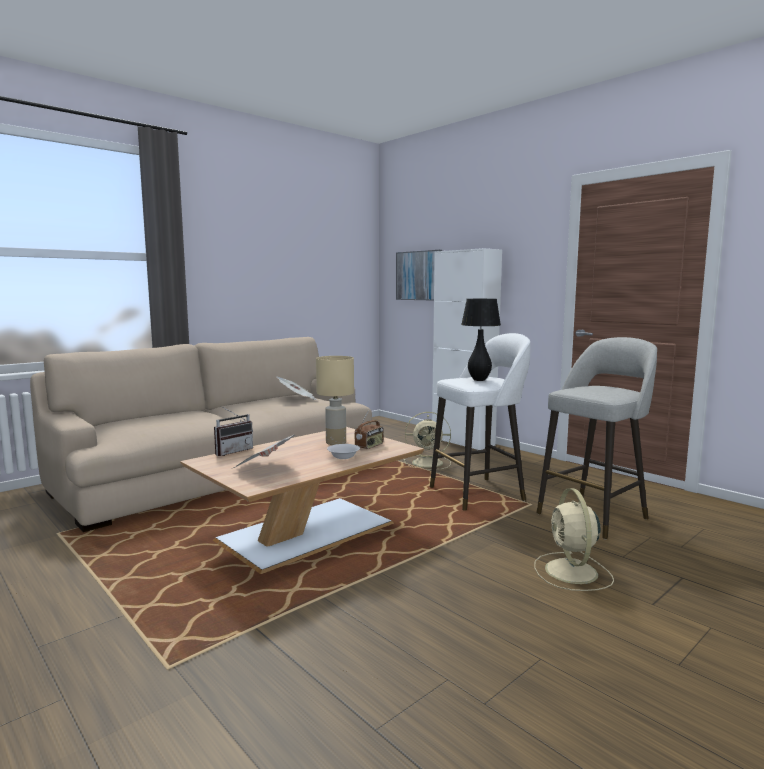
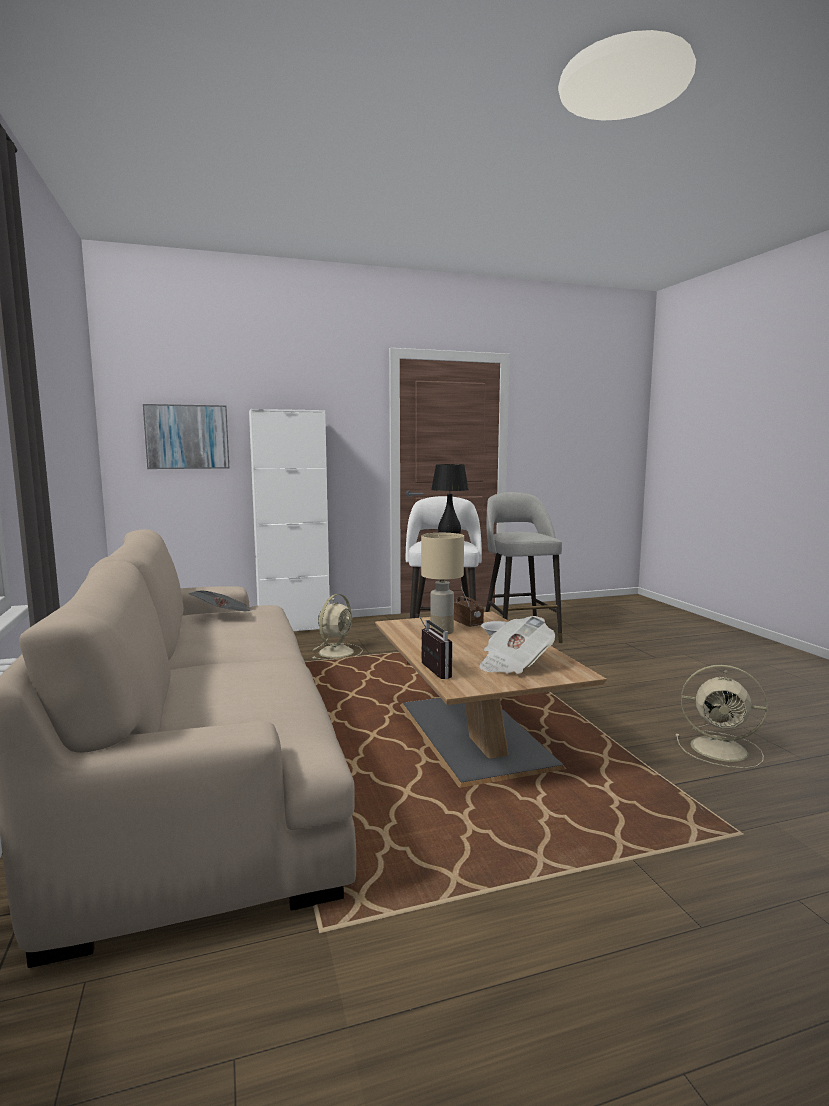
camera: 65 degrees left, 0 degrees up
(572, 572) = (608, 663): beige fan -> beige fan (721, 749)

